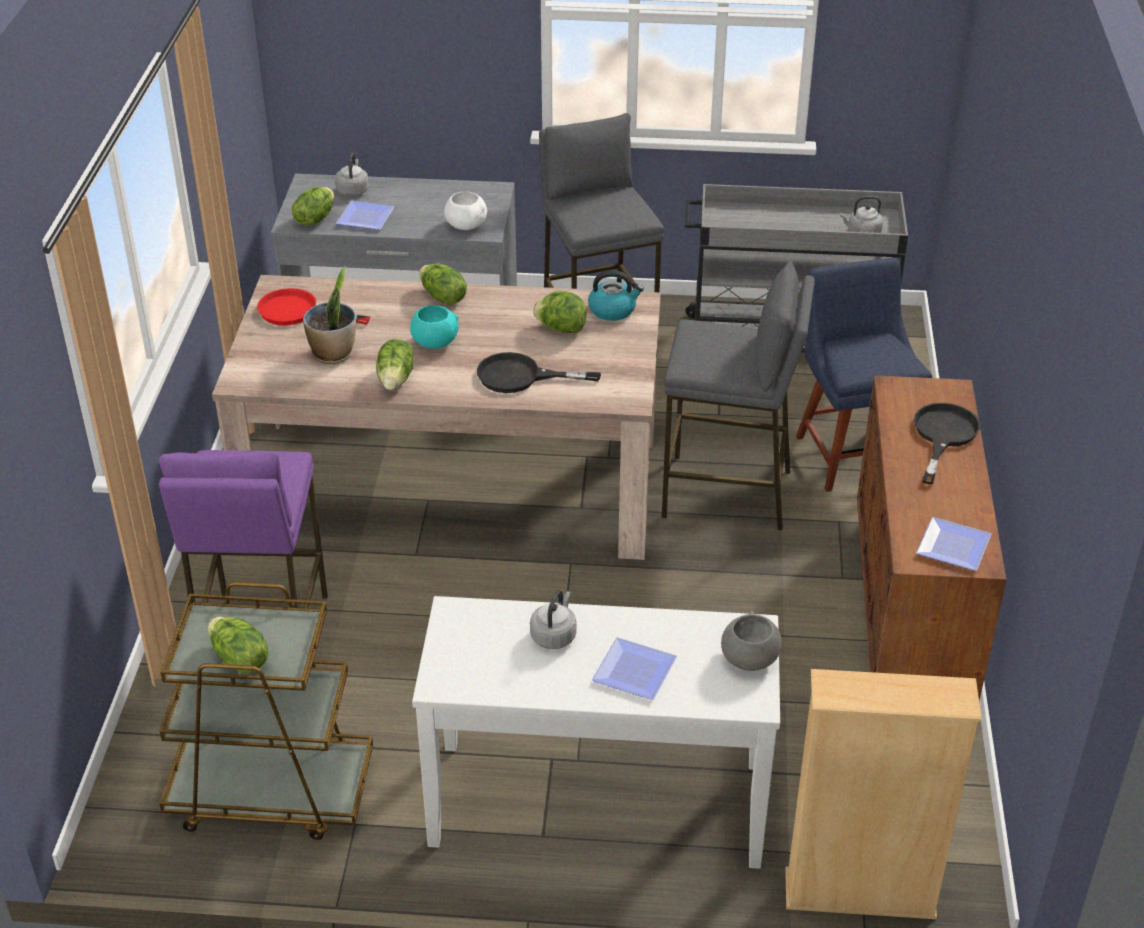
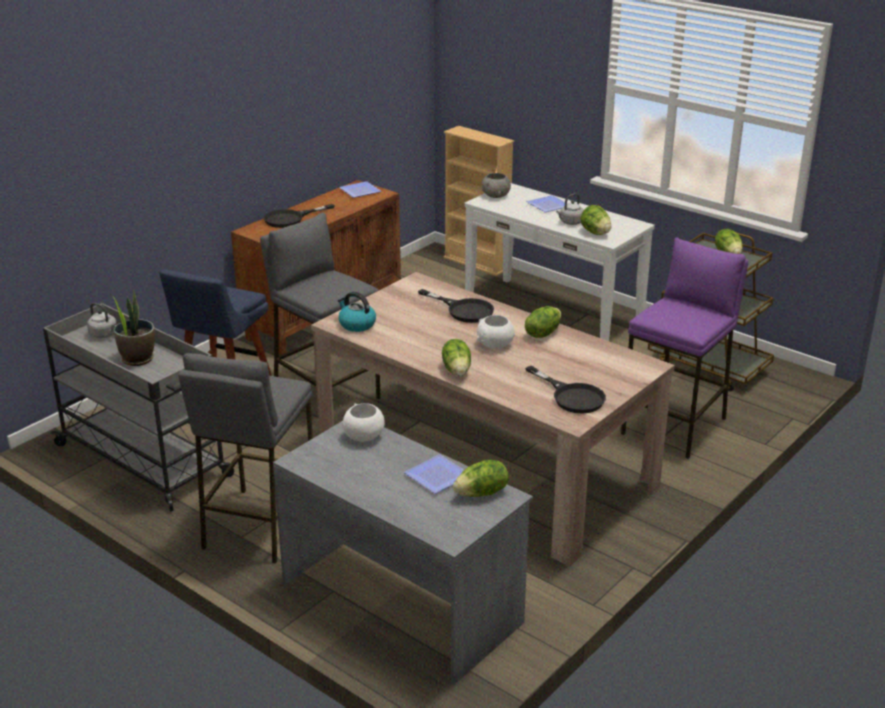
camera: 145 degrees left, 10 degrees down
(298, 312) = (572, 396): red frying pan -> black frying pan
(333, 354) = (570, 361): potted plant -> potted plant (137, 359)
(353, 190) = (418, 511): grey kettle -> none
(434, 342) = (495, 345): turquoise bowl -> white bowl
(561, 329) = (404, 325): lettuce -> lettuce (595, 233)

